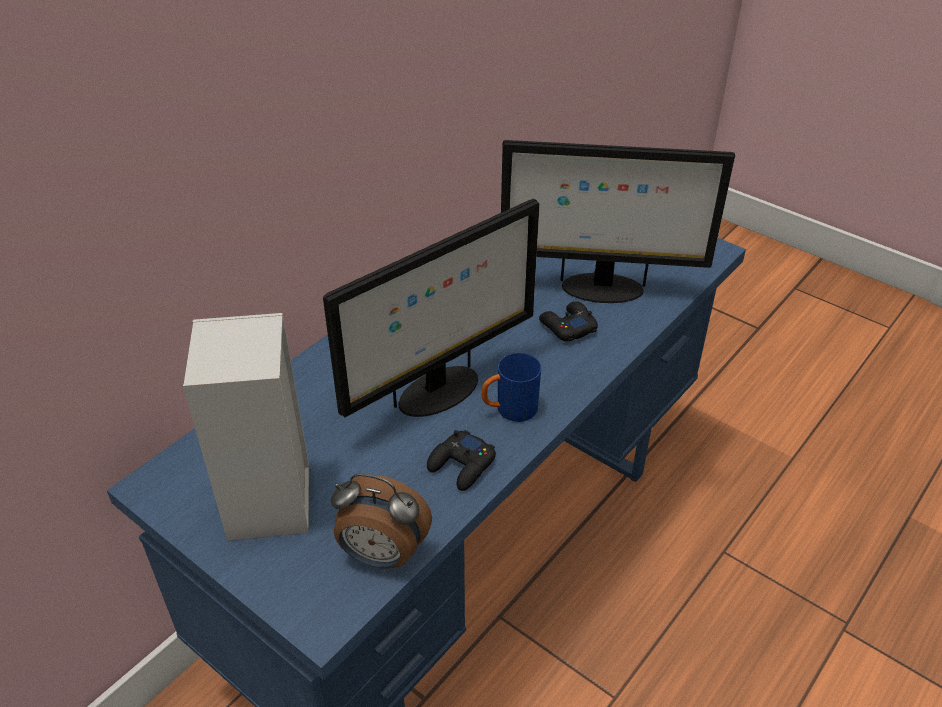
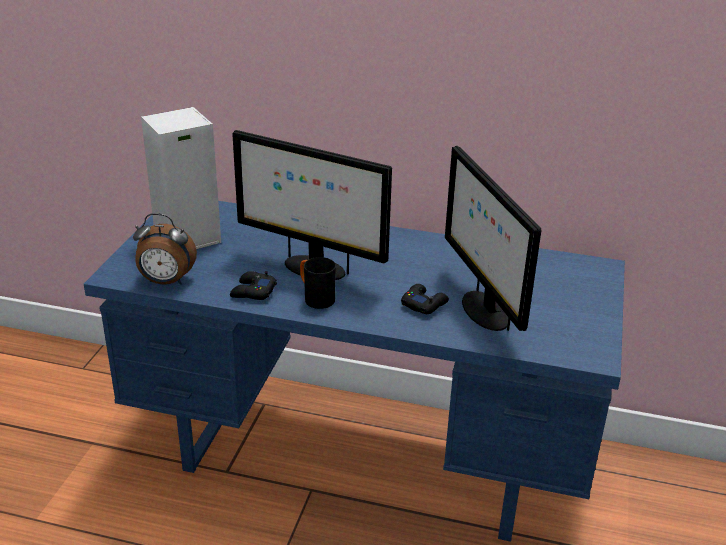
camera: 65 degrees right, 10 degrees down
(381, 555) = (166, 282): alarm clock -> alarm clock turned 75 degrees counterclockwise
(509, 410) = (315, 298): blue mug -> black mug

